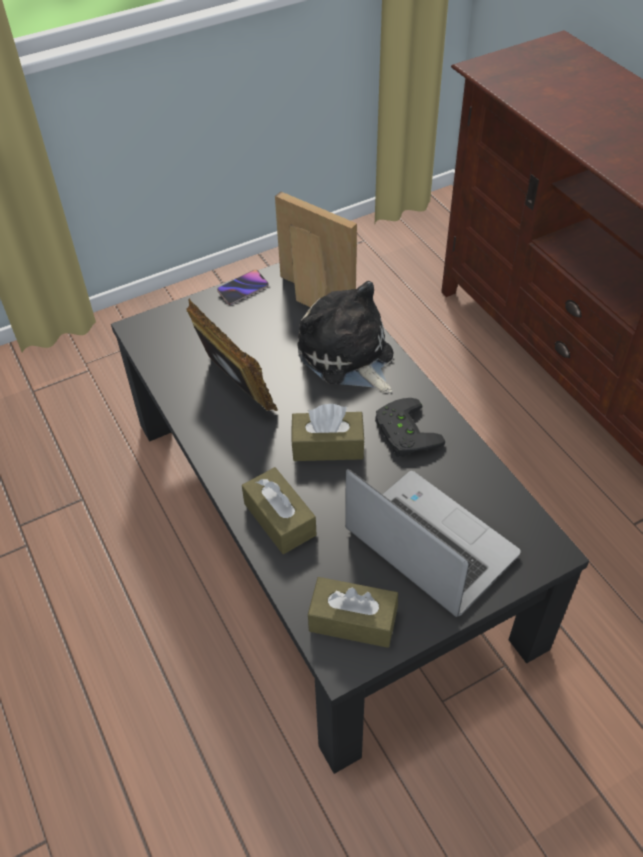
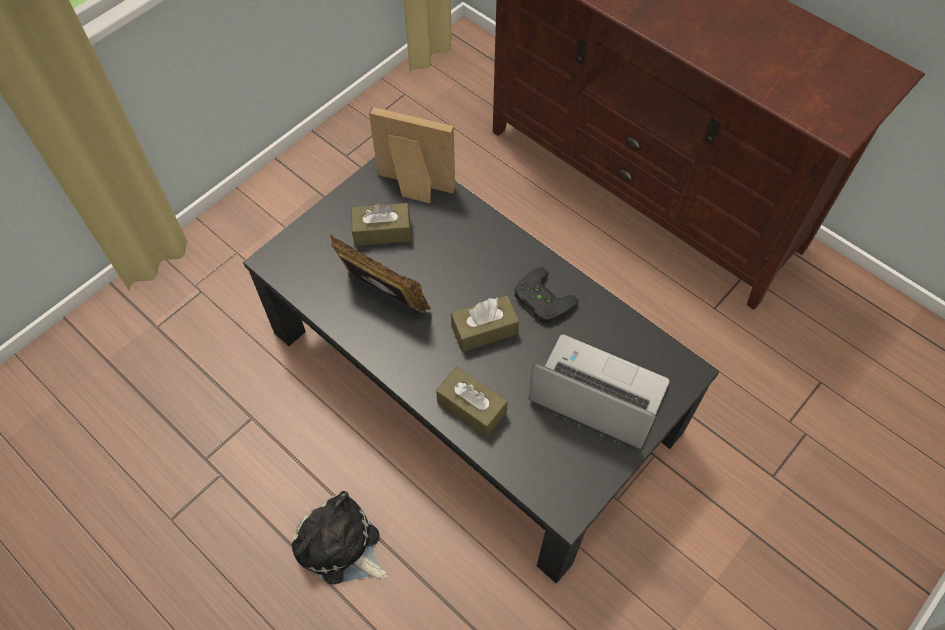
camera: 20 degrees left, 10 degrees up
(243, 289) = (349, 196): phone -> none
(348, 357) = (468, 241): plush toy -> plush toy (340, 546)
(352, 620) = (562, 475): brown tissue box -> brown tissue box (382, 231)

